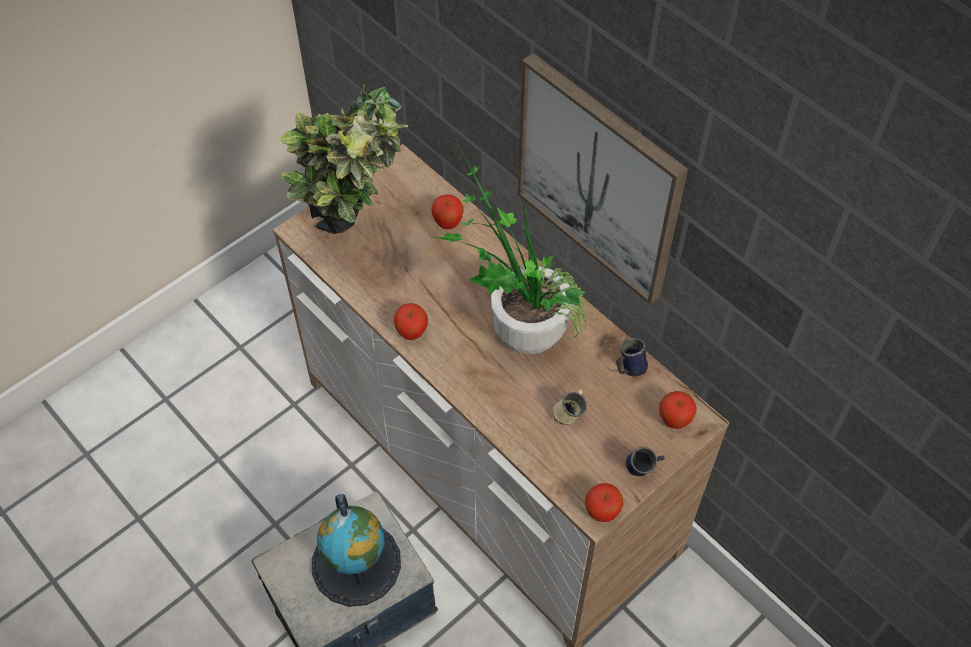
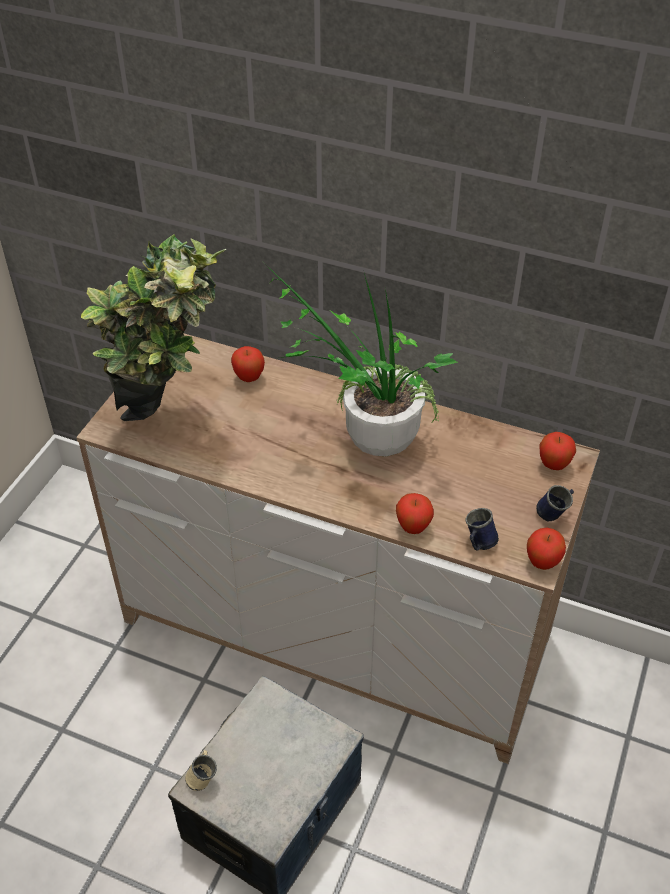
camera: 25 degrees left, 10 degrees down
(356, 563) = (279, 750): globe -> none
(412, 333) = (270, 478): apple -> apple (413, 527)
(570, 414) = (460, 493): beige mug -> beige mug (203, 777)
(599, 179) = (416, 254): picture -> none
(628, 368) = (487, 438): blue mug -> blue mug (478, 544)

